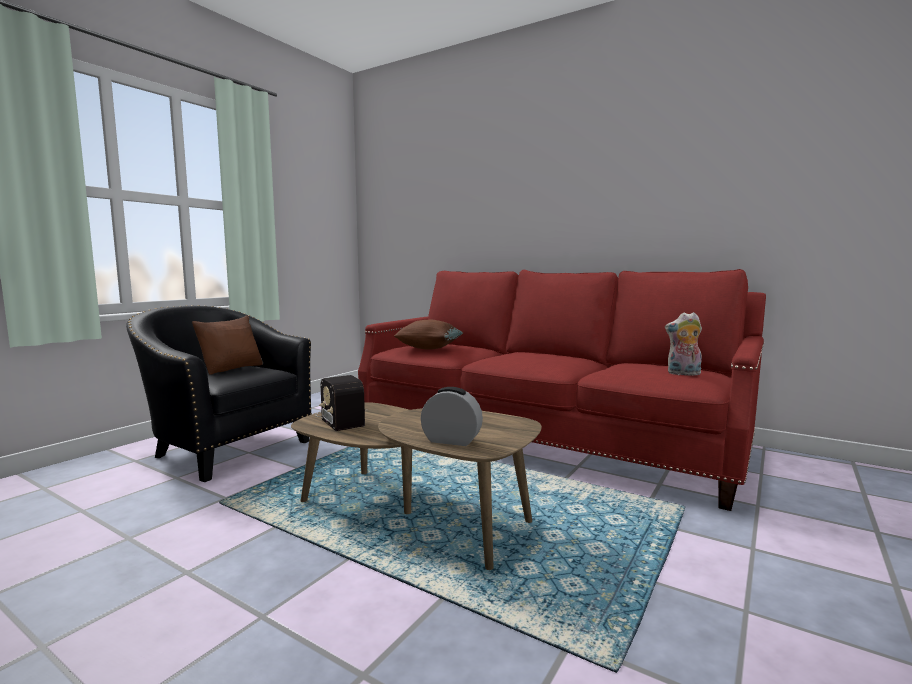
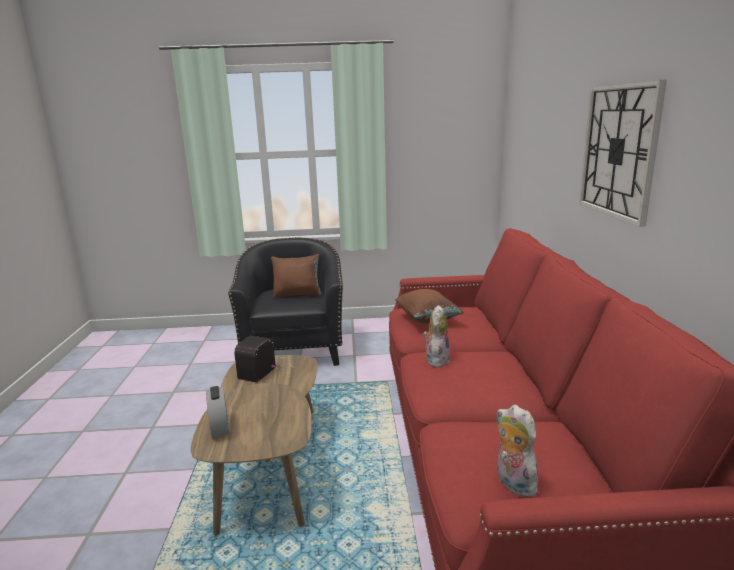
camera: 55 degrees right, 10 degrees up
(501, 358) = (436, 359): none -> plush toy
(551, 194) = (618, 151): none -> wall clock

